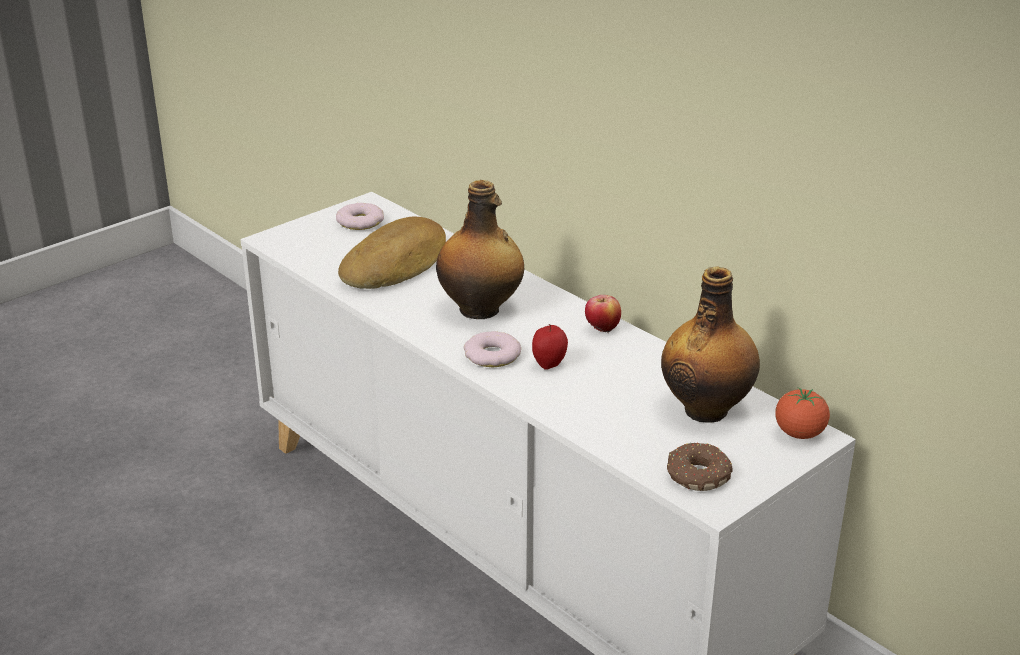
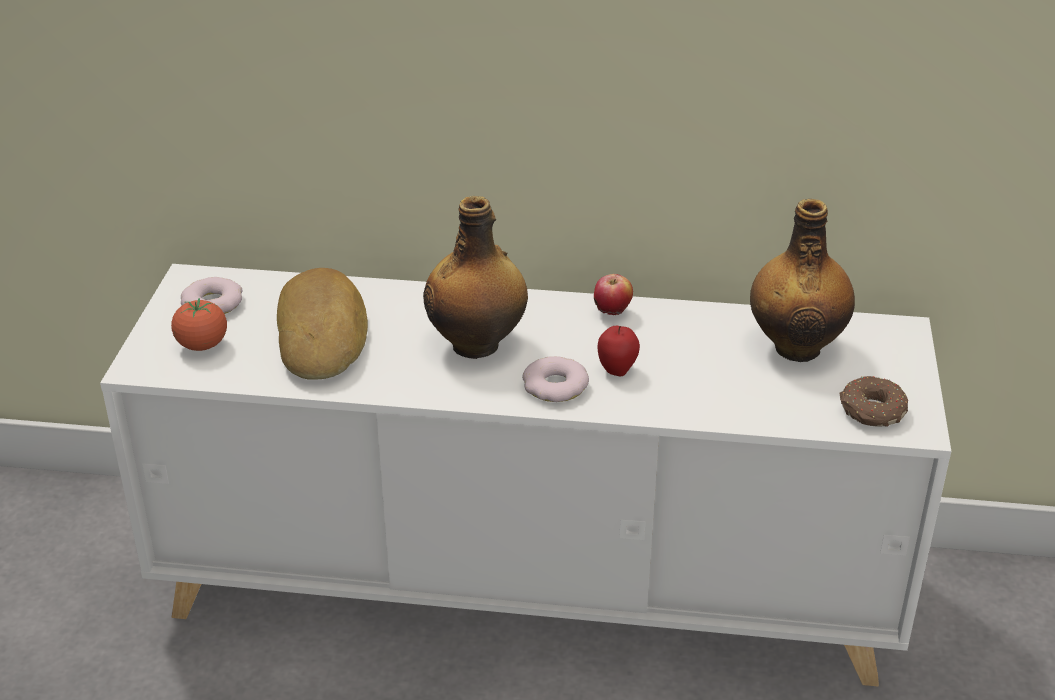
camera: 40 degrees left, 5 degrees up
(799, 434) = (889, 333): tomato -> tomato (202, 345)

